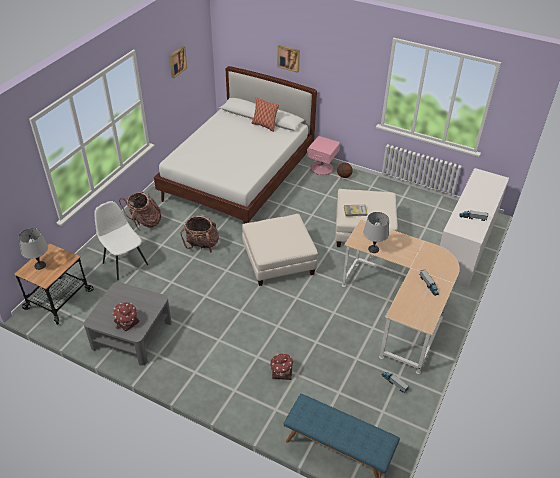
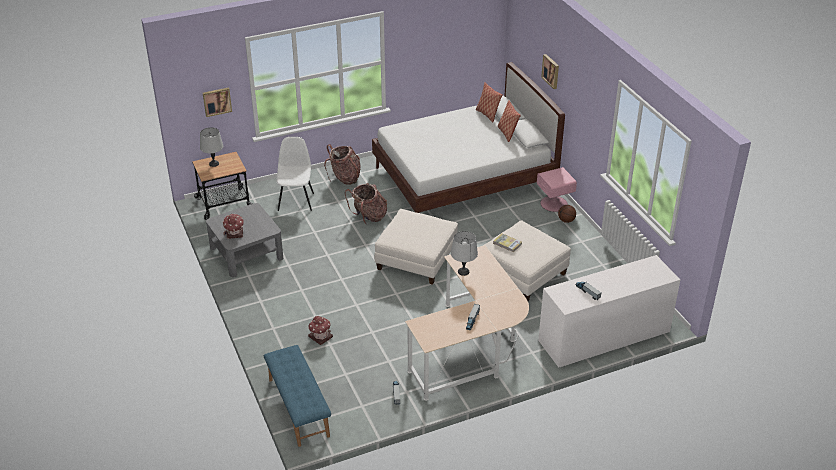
camera: 40 degrees right, 5 degrees down
(177, 61) = (443, 38): picture -> picture (217, 101)
(232, 117) = (487, 114): none -> pillow

